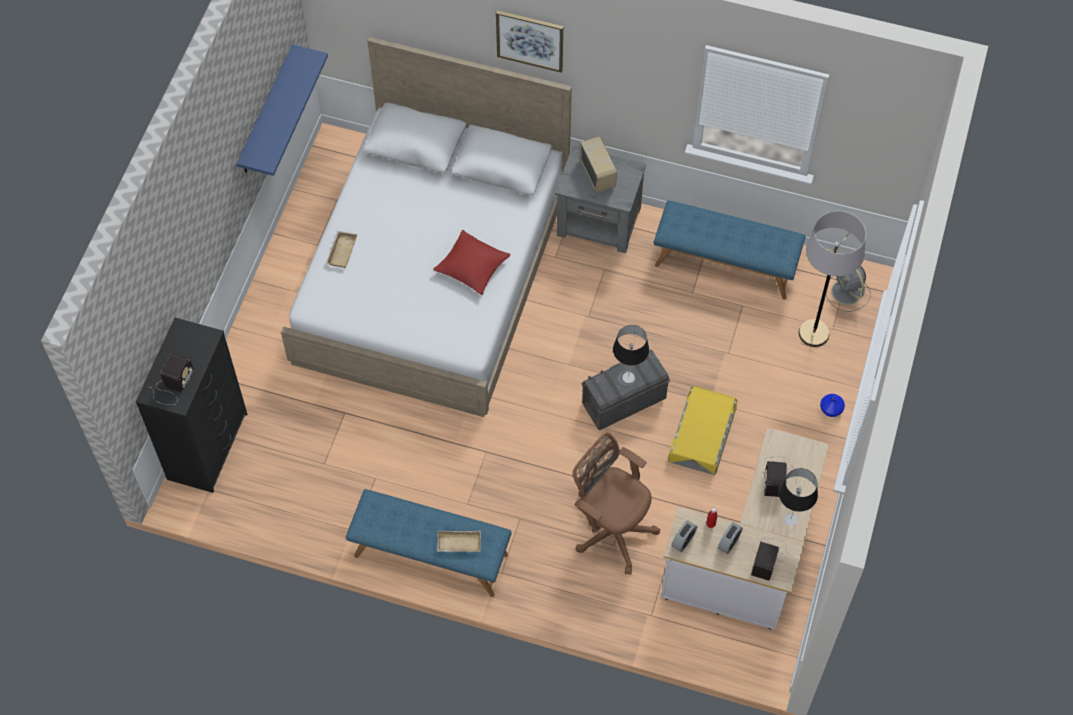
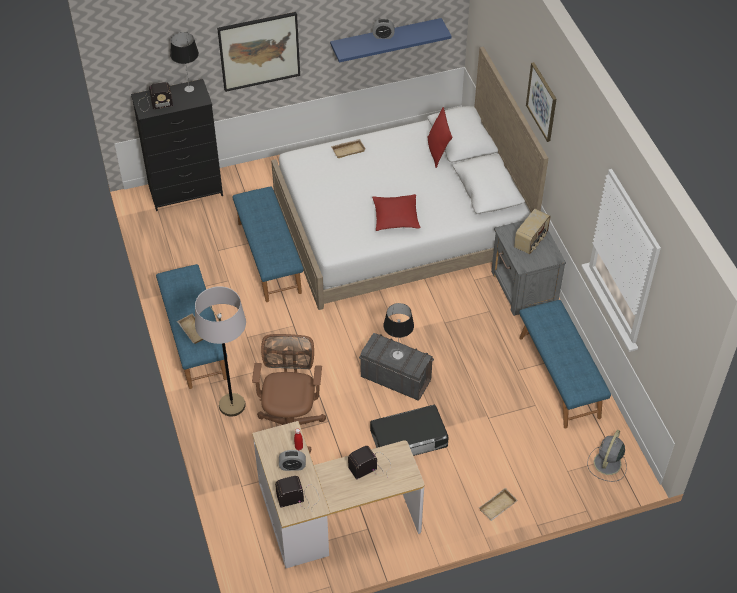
camera: 55 degrees right, 10 degrees down
(198, 237) = (259, 51): none -> picture
(375, 419) = (270, 257): none -> blue bench
(413, 174) = (437, 152): none -> red pillow
(683, 541) = (272, 438): alarm clock -> alarm clock (383, 36)
(702, 434) = (408, 438): yellow storage box -> black storage box
(790, 520) = (341, 494): table lamp -> table lamp (189, 89)
(813, 333) = (552, 461): grey floor lamp -> grey floor lamp (232, 405)
(831, 410) = (498, 507): blue vase -> beige tray

